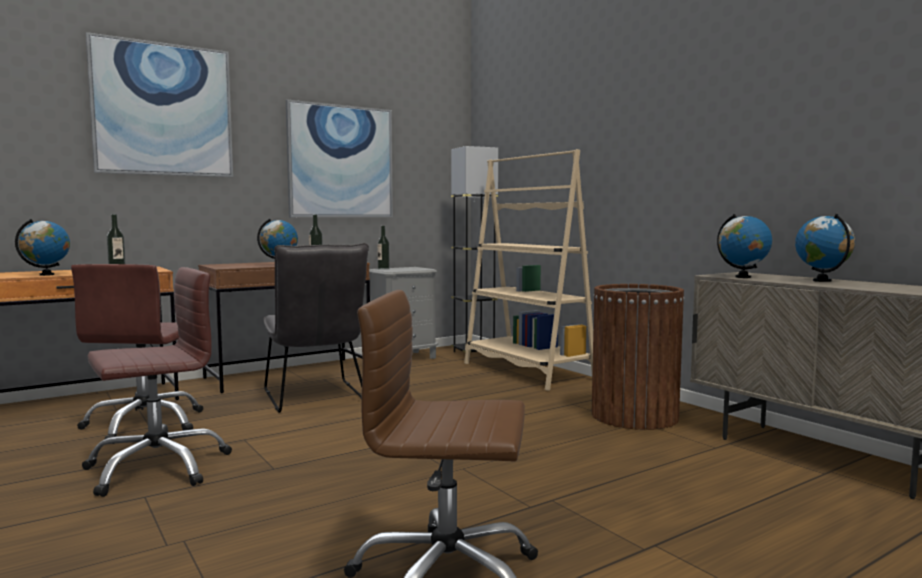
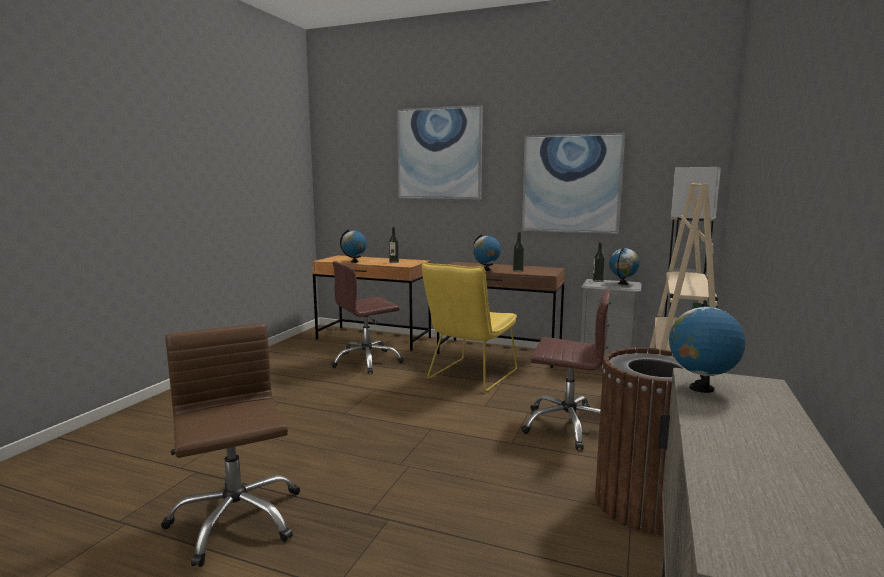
camera: 55 degrees right, 5 degrees up
(157, 468) = (315, 389): brown office chair -> brown office chair (568, 426)
(315, 398) = (469, 376): grey chair -> yellow chair
(822, 281) = (761, 433): globe -> globe (623, 284)

